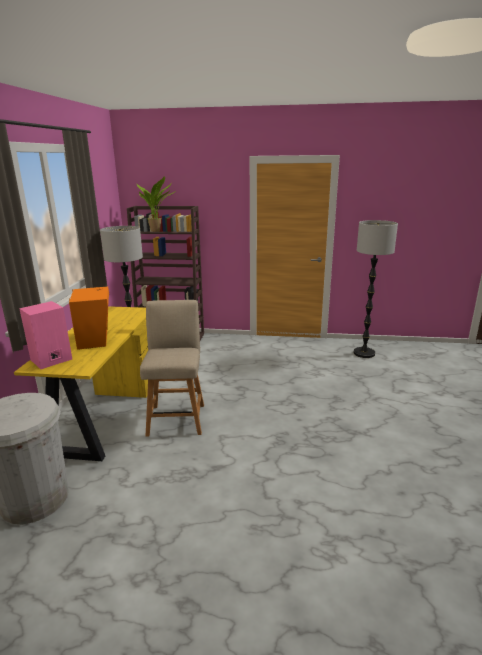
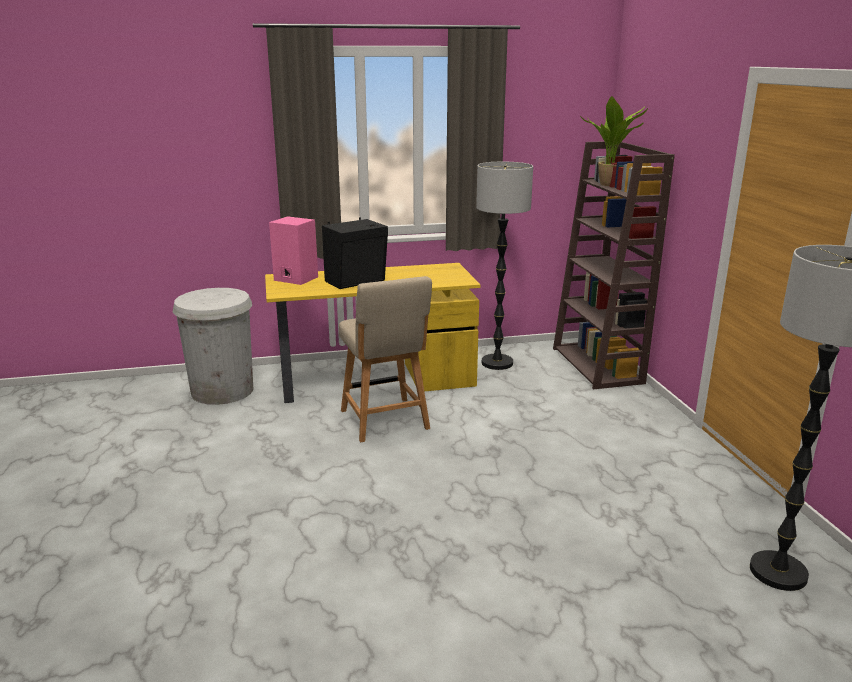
camera: 70 degrees right, 0 degrees up
(95, 338) = (357, 281): orange speaker -> black speaker
(177, 417) = (386, 421): beige chair -> beige chair turned 90 degrees clockwise

